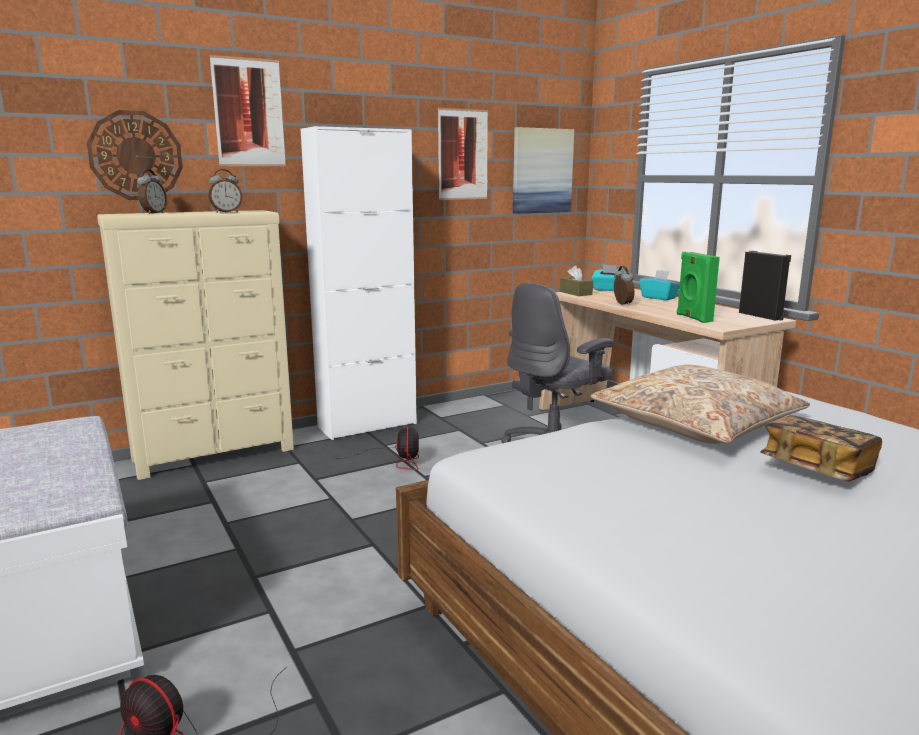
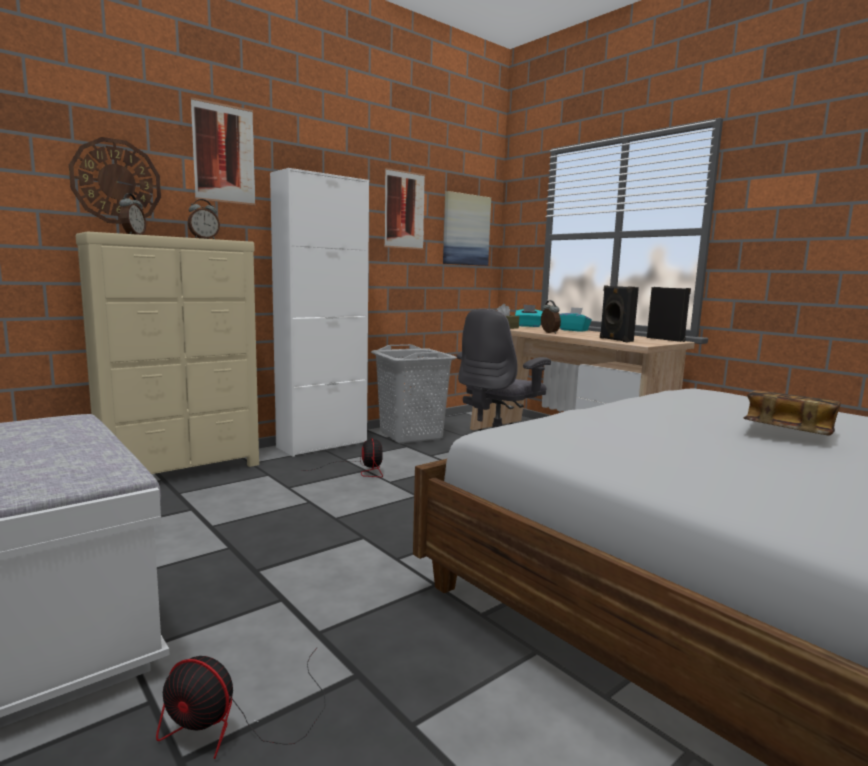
camera: 10 degrees left, 5 degrees down
(469, 414) = (411, 435): none -> grey laundry basket
(693, 318) = (615, 340): green speaker -> black speaker
(697, 423) = (663, 408): beige pillow -> none

